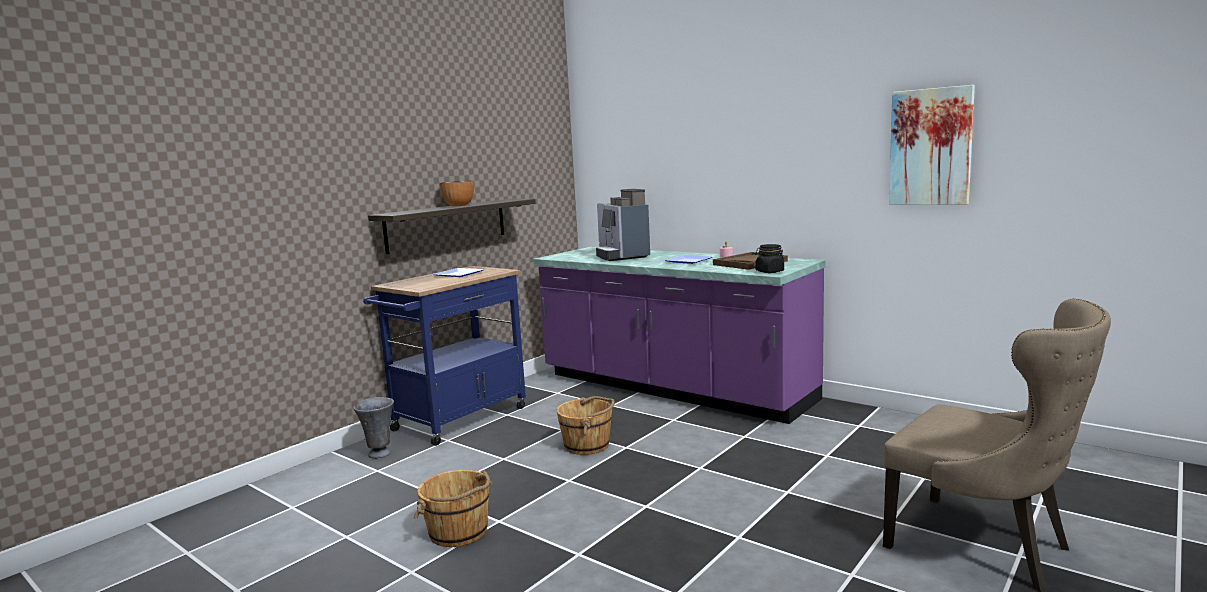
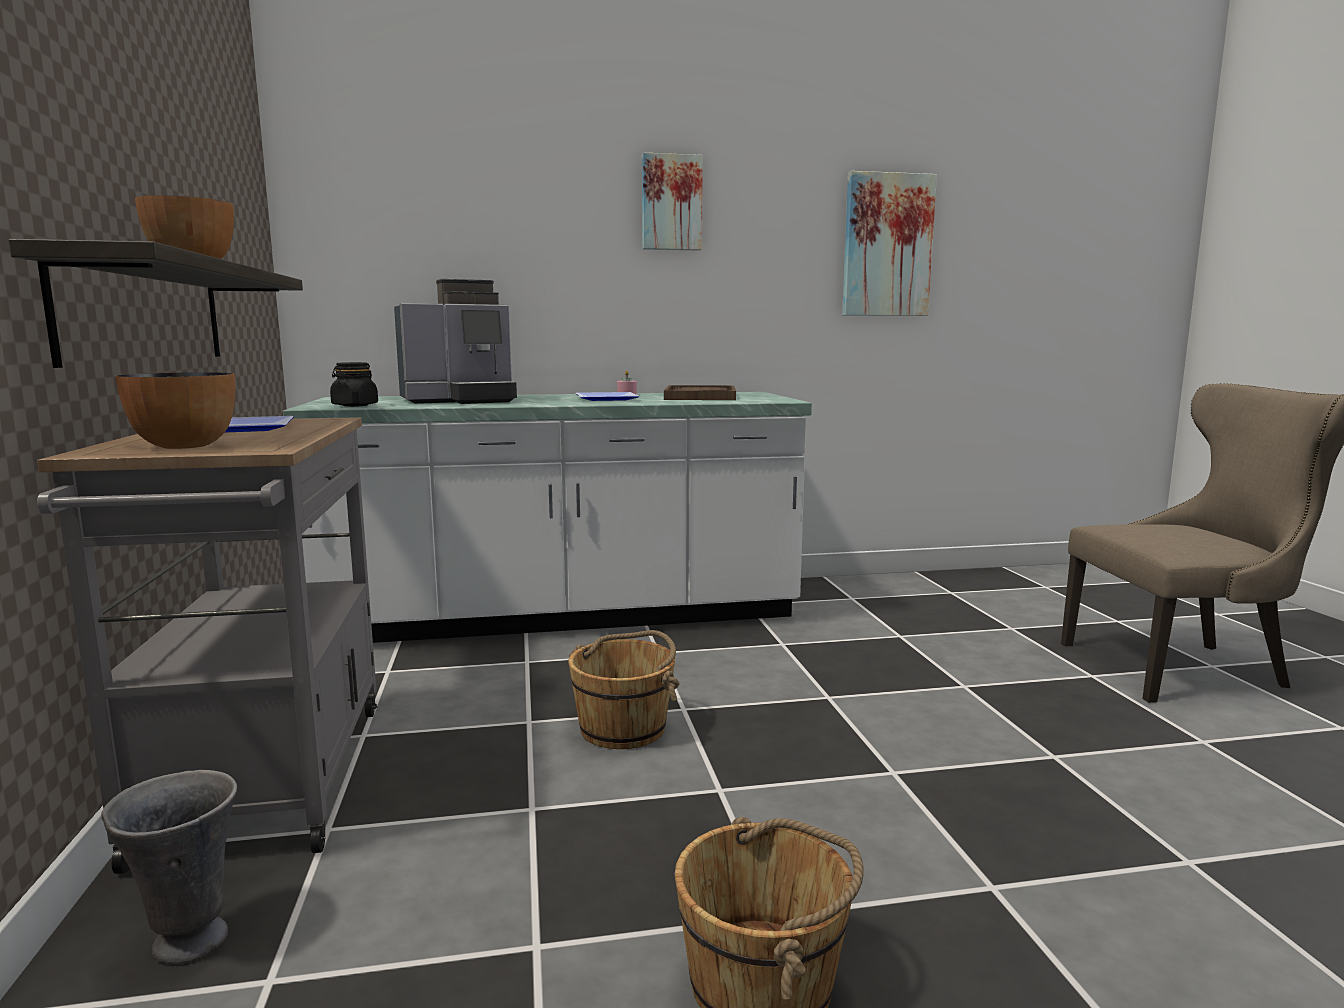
camera: 50 degrees left, 0 degrees up
(413, 284) = (184, 446): none -> bowl
(457, 420) = (265, 785): blue cart -> grey cart
(621, 256) = (461, 400): coffee machine -> coffee machine turned 45 degrees counterclockwise
(672, 388) = (563, 615): purple counter -> white counter
(763, 129) = (671, 203): none -> picture
(769, 272) = (774, 400): black jar -> black jar (355, 405)

